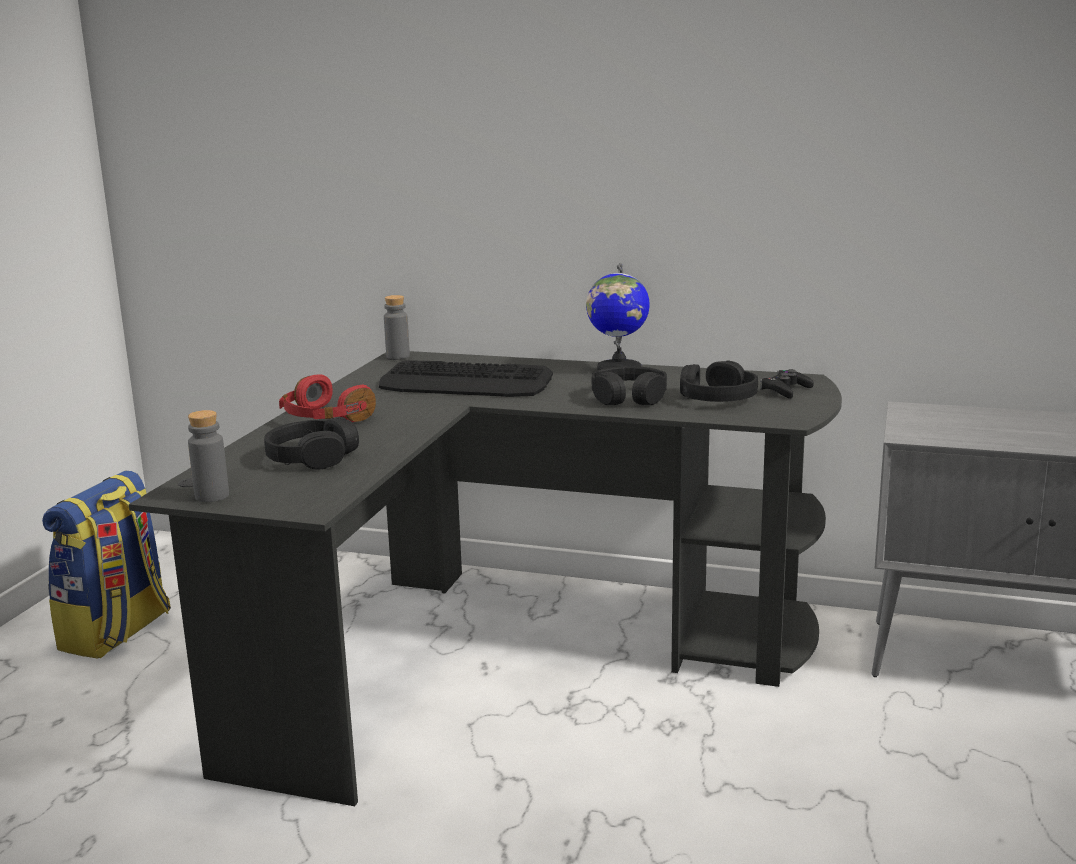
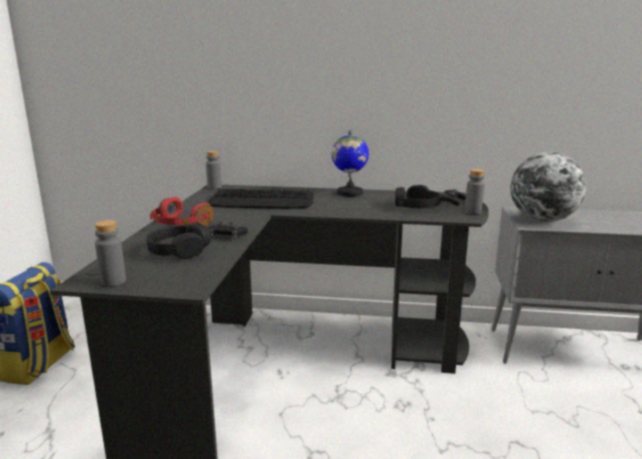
camera: 10 degrees left, 0 degrees up
(389, 437) = (227, 235): none -> black game controller
(629, 397) = (365, 207): black headphones -> none
(808, 410) = (473, 212): none -> grey bottle
(941, 427) = (542, 220): none -> globe

